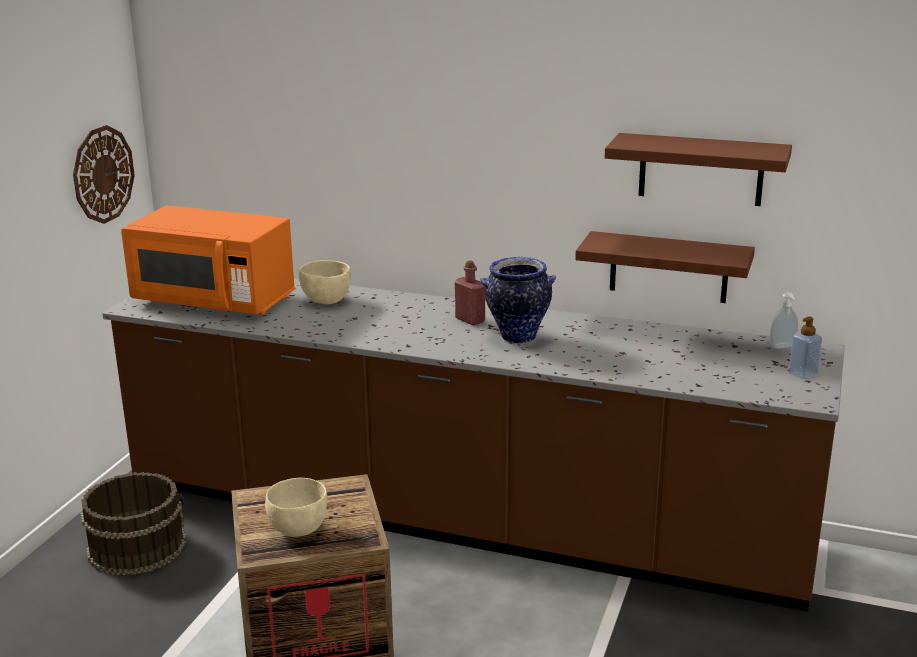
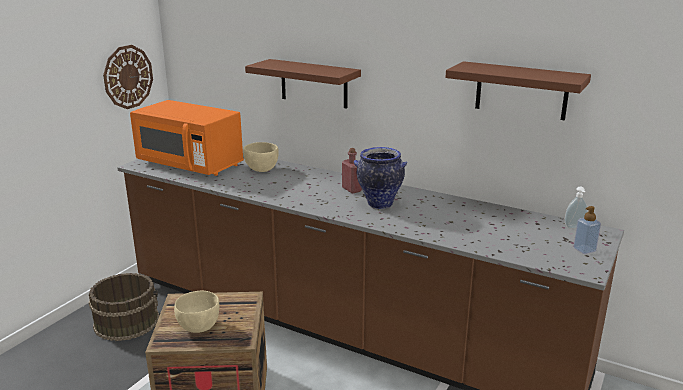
camera: 10 degrees right, 0 degrees up
(668, 267) = (495, 162): brown shelf -> brown shelf (314, 83)

